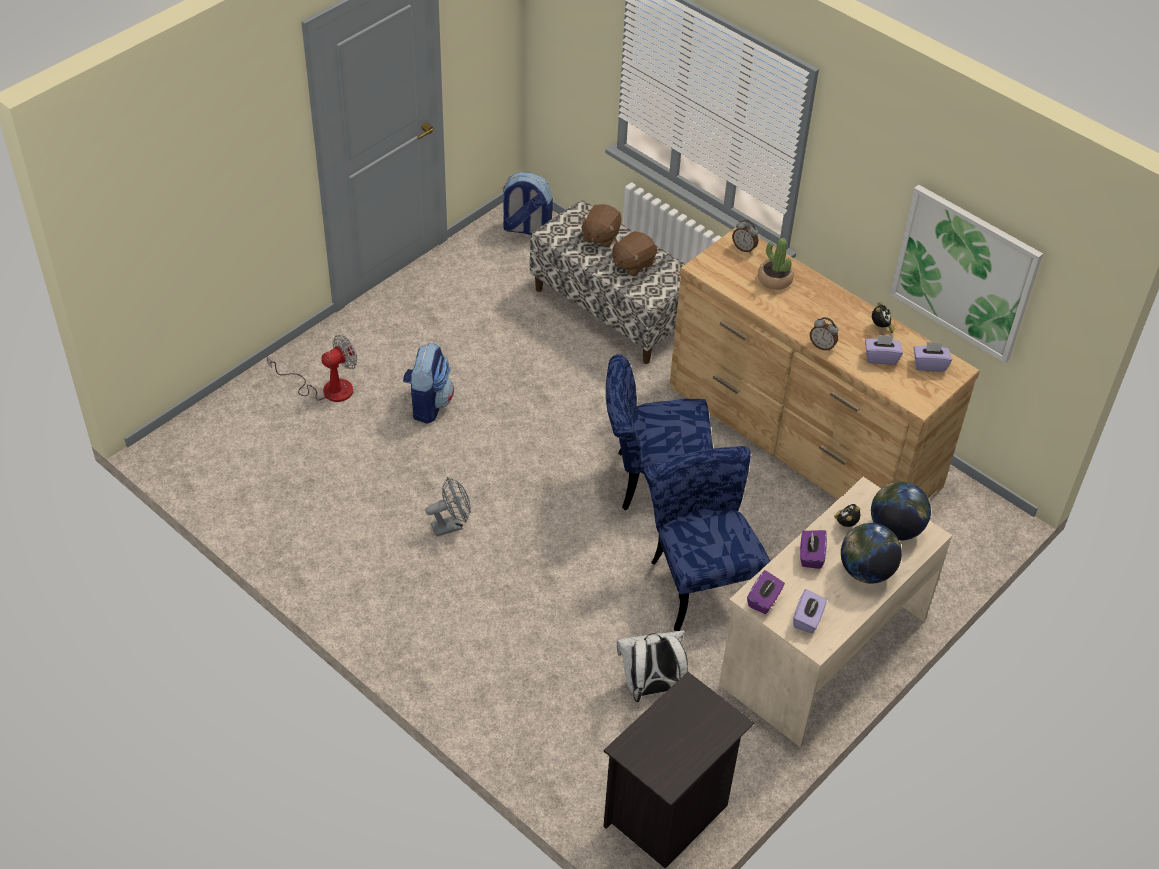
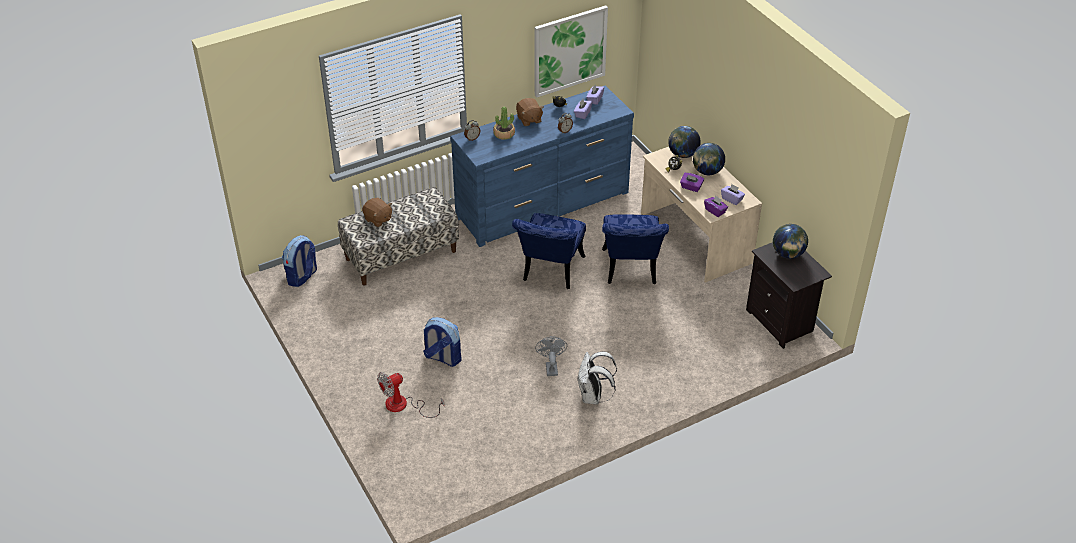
camera: 70 degrees left, 5 degrees down
(327, 388) = (404, 406): fan -> fan turned 105 degrees counterclockwise
(632, 264) = (411, 211): brown plush toy -> brown plush toy (529, 119)
(650, 688) = (699, 309): white backpack -> white backpack (593, 396)
(700, 578) = (630, 271): blue chair -> blue chair turned 90 degrees counterclockwise
(700, 727) = (788, 254): none -> globe
(802, 437) = (544, 205): brown dresser -> blue dresser

